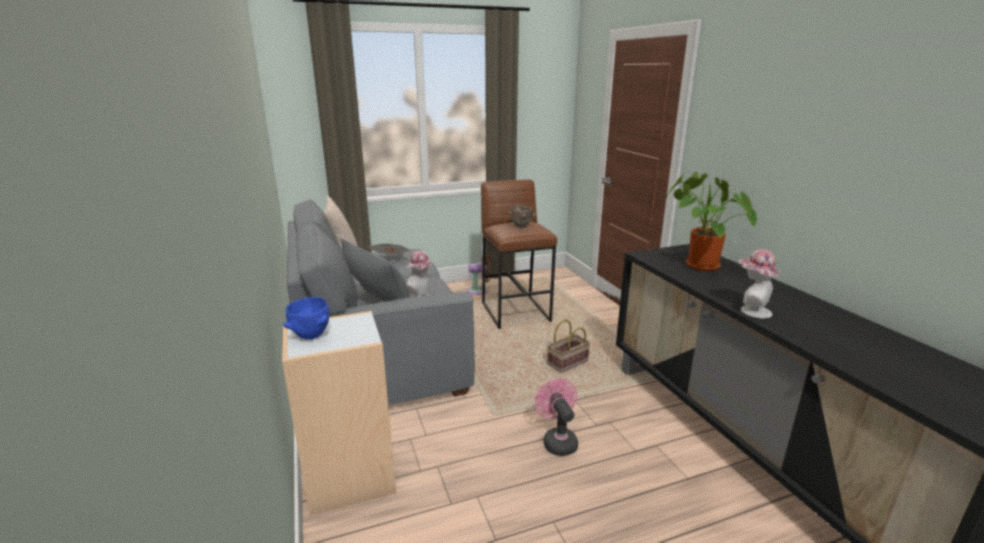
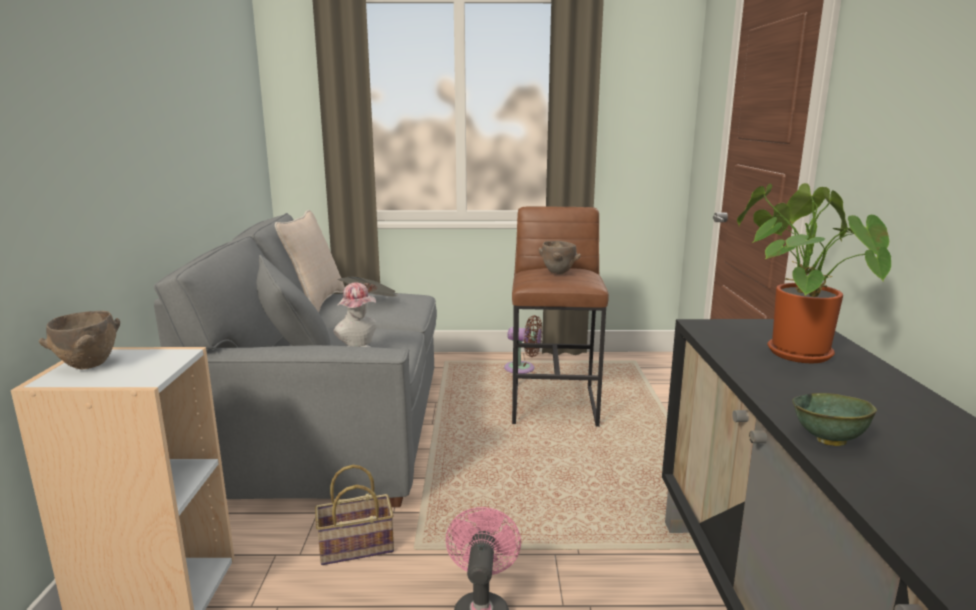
camera: 20 degrees right, 5 degrees down
(310, 336) = (88, 366): blue bowl -> brown bowl
(567, 363) = (581, 494): basket -> basket (354, 548)
(751, 310) = (827, 441): hat -> green bowl

